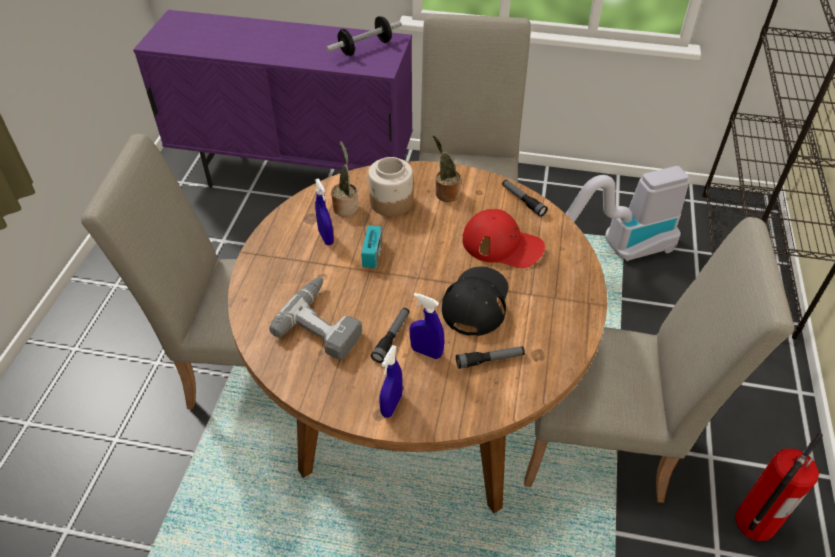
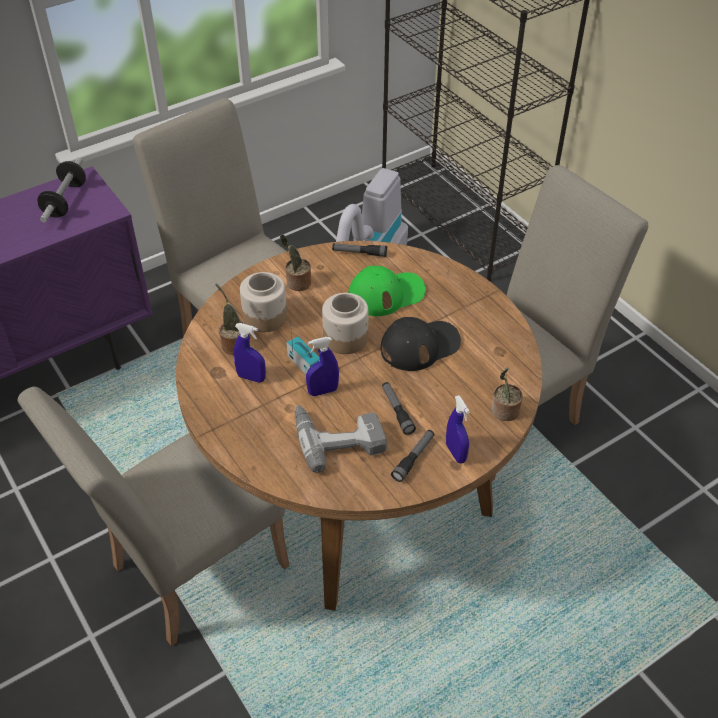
camera: 45 degrees left, 0 degrees up
(426, 352) = (432, 402): blue spray bottle -> blue spray bottle (323, 391)
(427, 256) = (346, 338): none -> jar
(474, 405) = (504, 412): none -> potted plant
(476, 302) = (420, 346): black cap -> black cap turned 90 degrees clockwise
(490, 360) = (477, 377): flashlight -> flashlight (413, 458)
(502, 245) = (386, 294): red cap -> green cap
(754, 523) = (636, 393): fire extinguisher -> none

